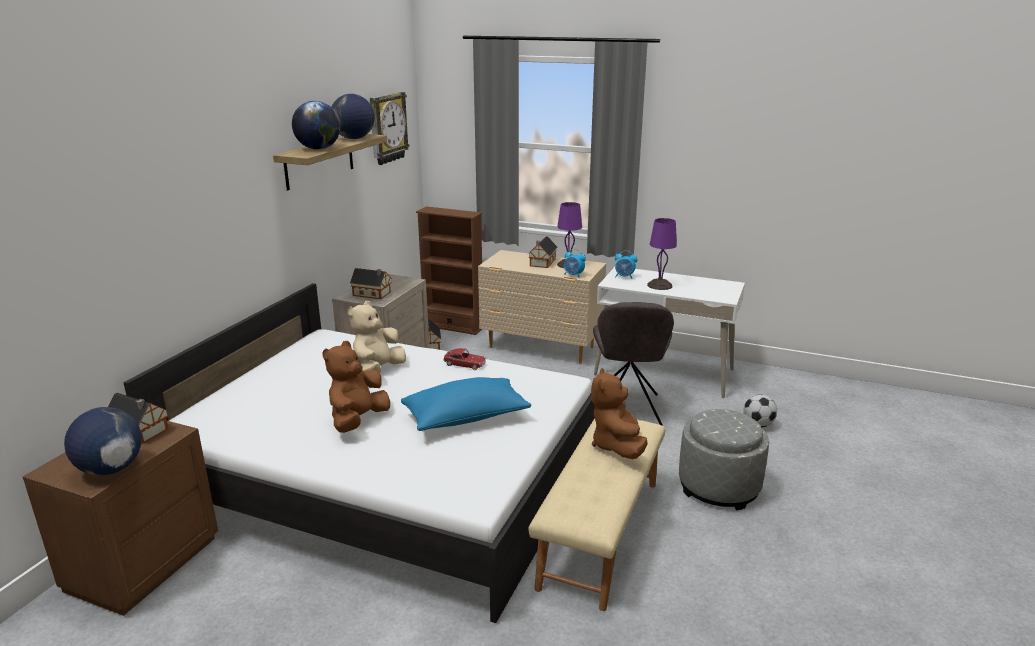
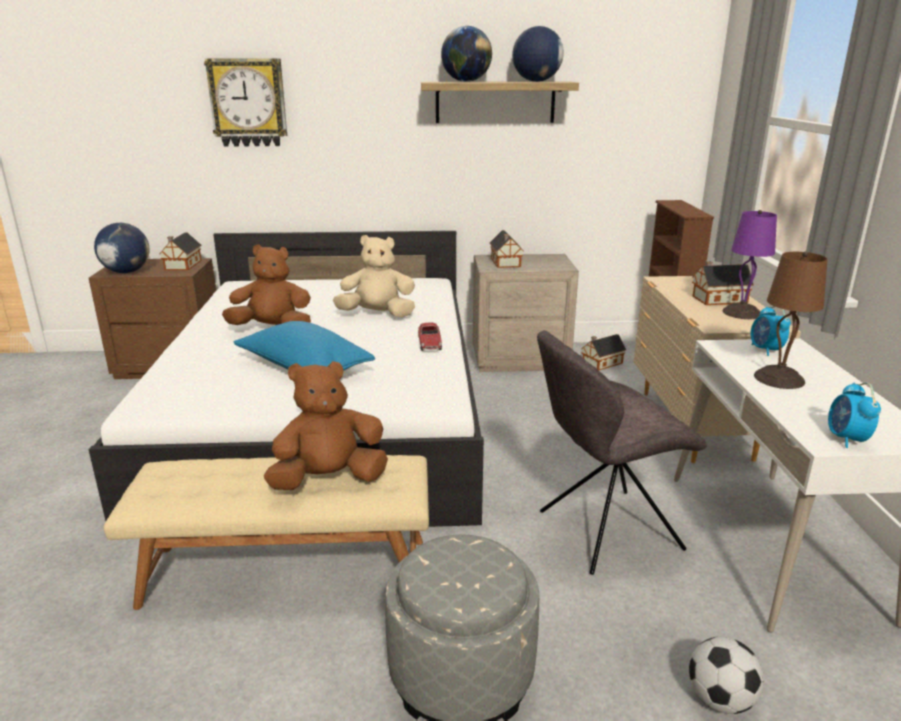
camera: 65 degrees right, 0 degrees up
(387, 128) = (636, 85): wall clock -> wall clock (248, 103)
(573, 275) = (707, 321): alarm clock -> alarm clock (846, 439)
(659, 285) = (779, 378): purple table lamp -> brown table lamp

